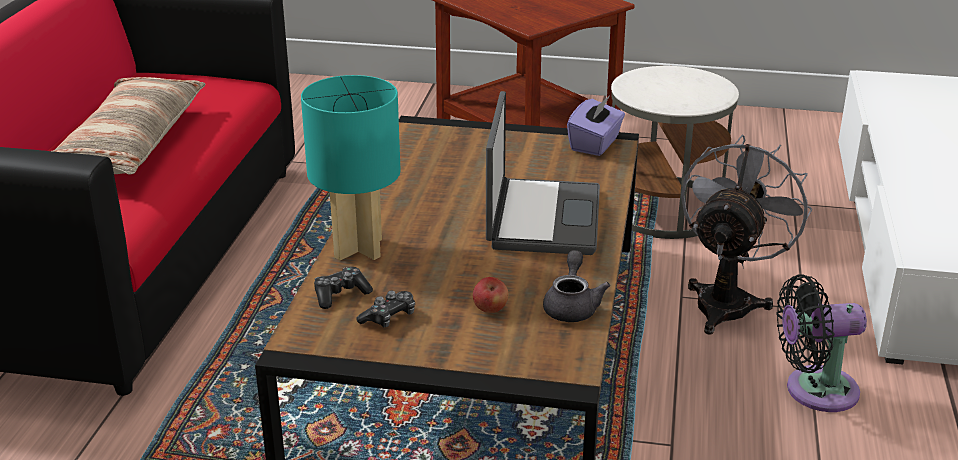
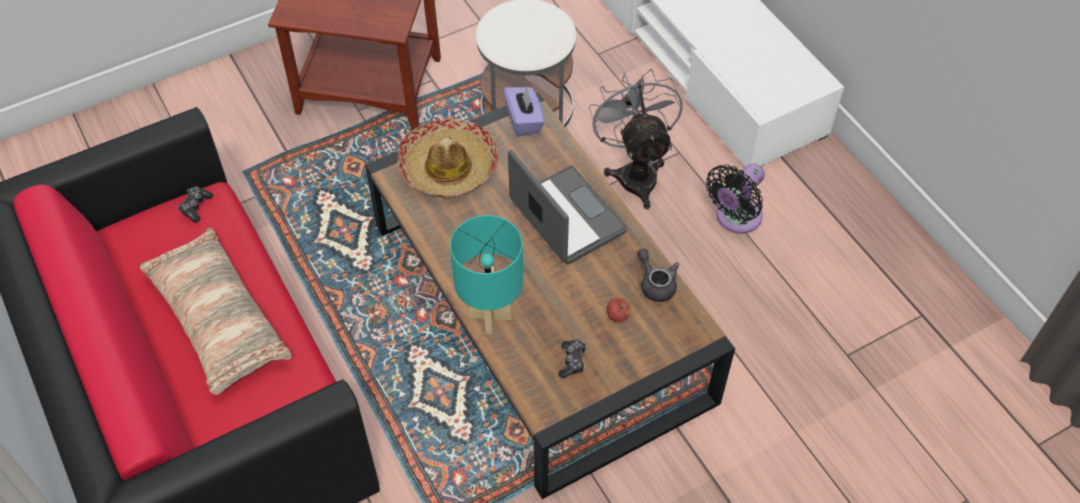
camera: 40 degrees left, 25 degrees up
(340, 294) = (525, 362): game controller -> game controller (196, 207)
(474, 143) = (449, 167): none -> hat

